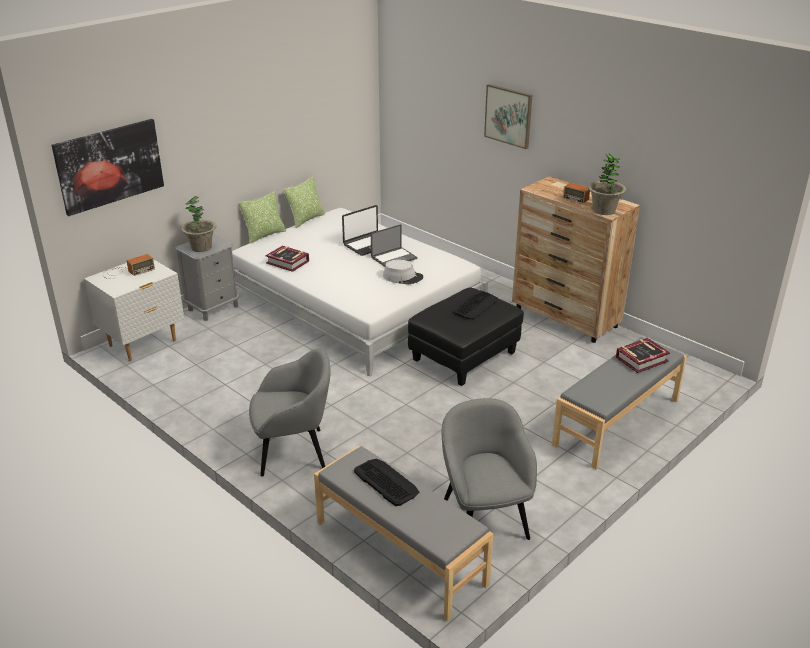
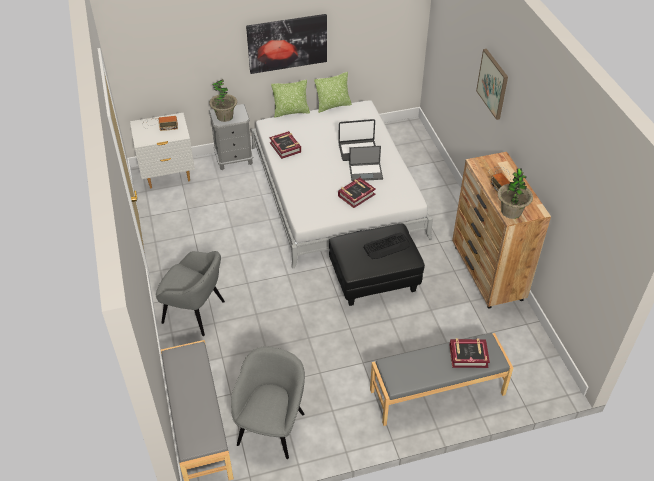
camera: 30 degrees right, 15 degrees up
(109, 166) = (155, 46): picture -> picture (287, 43)
(386, 482) = (194, 379): keyboard -> none
(403, 277) = (356, 195): grey hat -> book

